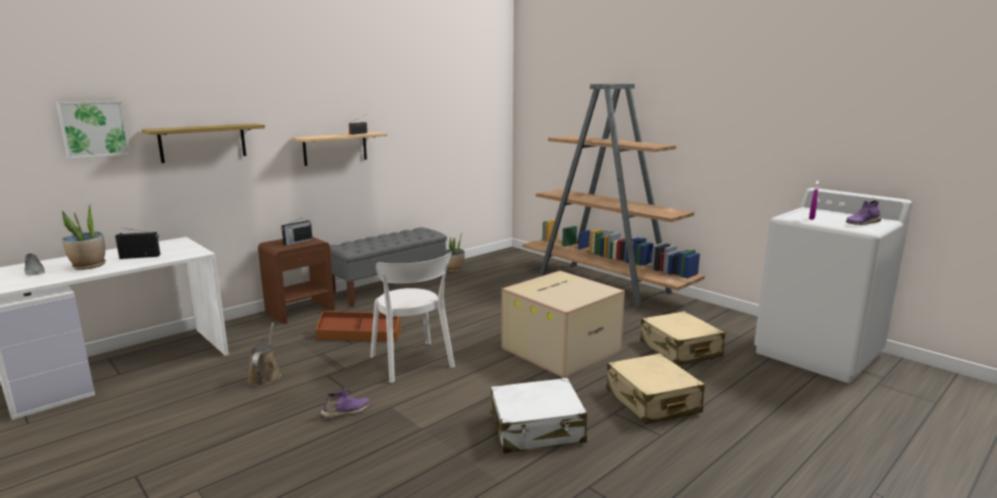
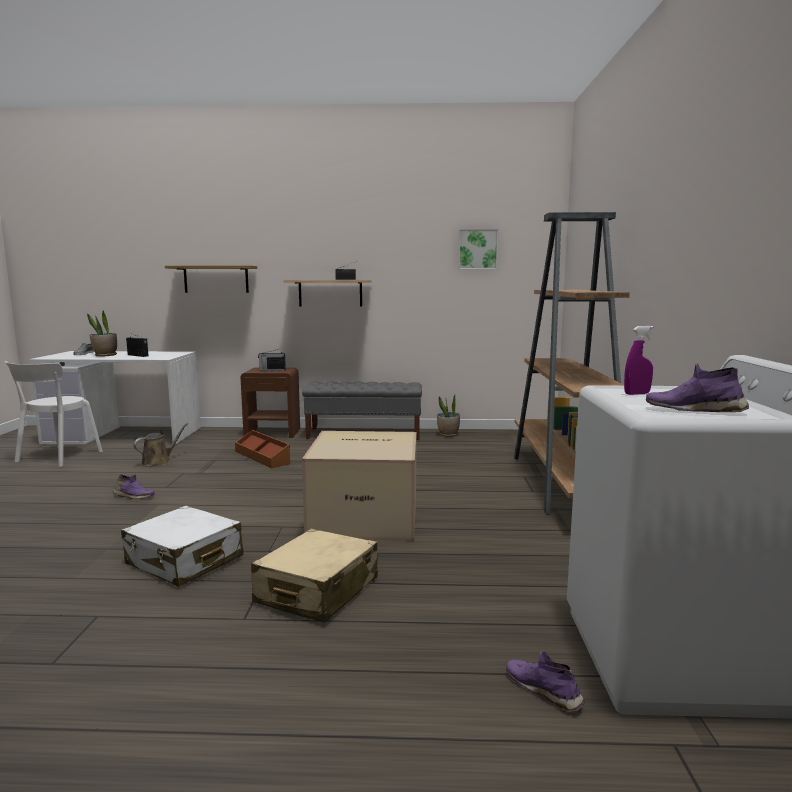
camera: 45 degrees right, 5 degrees down
(94, 129) = (144, 264): picture -> picture (477, 249)
(413, 363) = (242, 485): white chair -> white chair (56, 457)
(680, 349) = (478, 566): beige suitcase -> none
(819, 389) = (543, 690): none -> purple shoe

